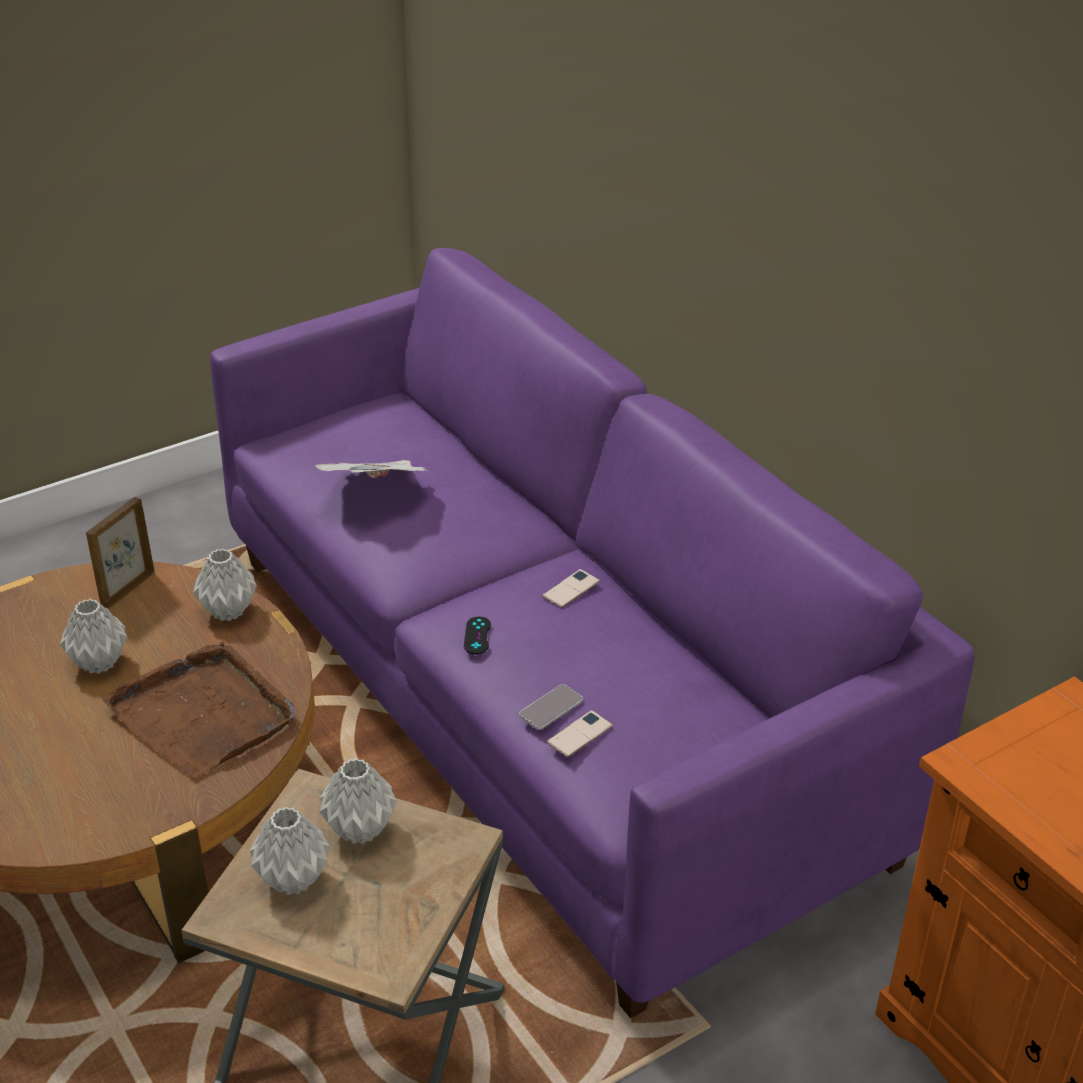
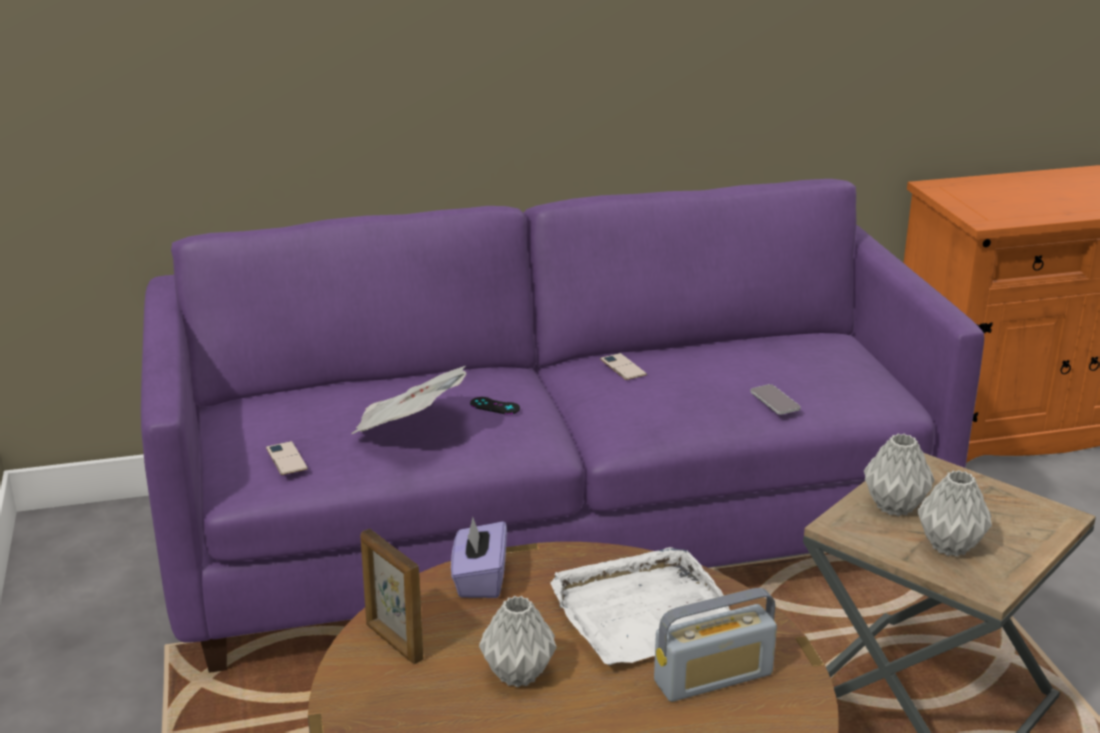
camera: 70 degrees left, 10 degrees down
(118, 775) = (713, 677): none -> radio
(204, 714) = (641, 612): brown tray -> white tray
(227, 611) = (479, 579): grey vase -> purple tissue box
(477, 636) = (662, 417): black game controller -> black game controller (495, 406)
(579, 734) = (811, 395): phone -> phone (286, 459)

